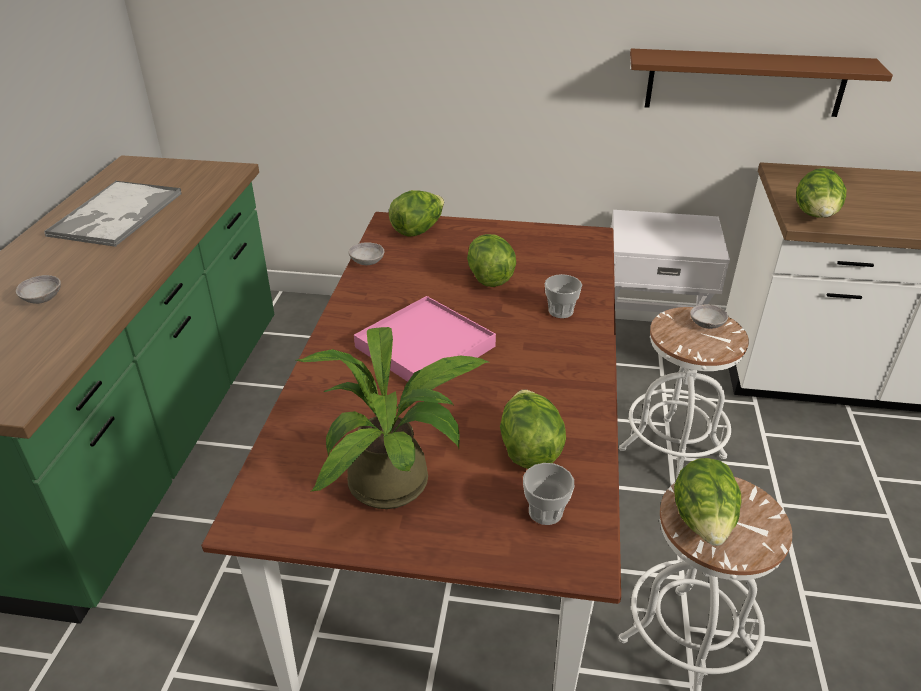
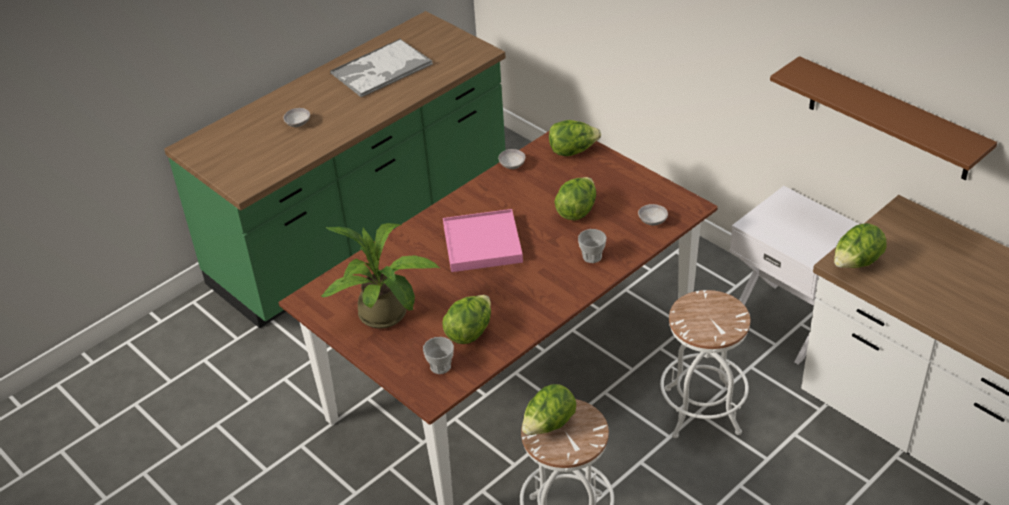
camera: 40 degrees right, 5 degrees up
(706, 324) = (723, 314): grey bowl -> grey bowl (652, 221)

